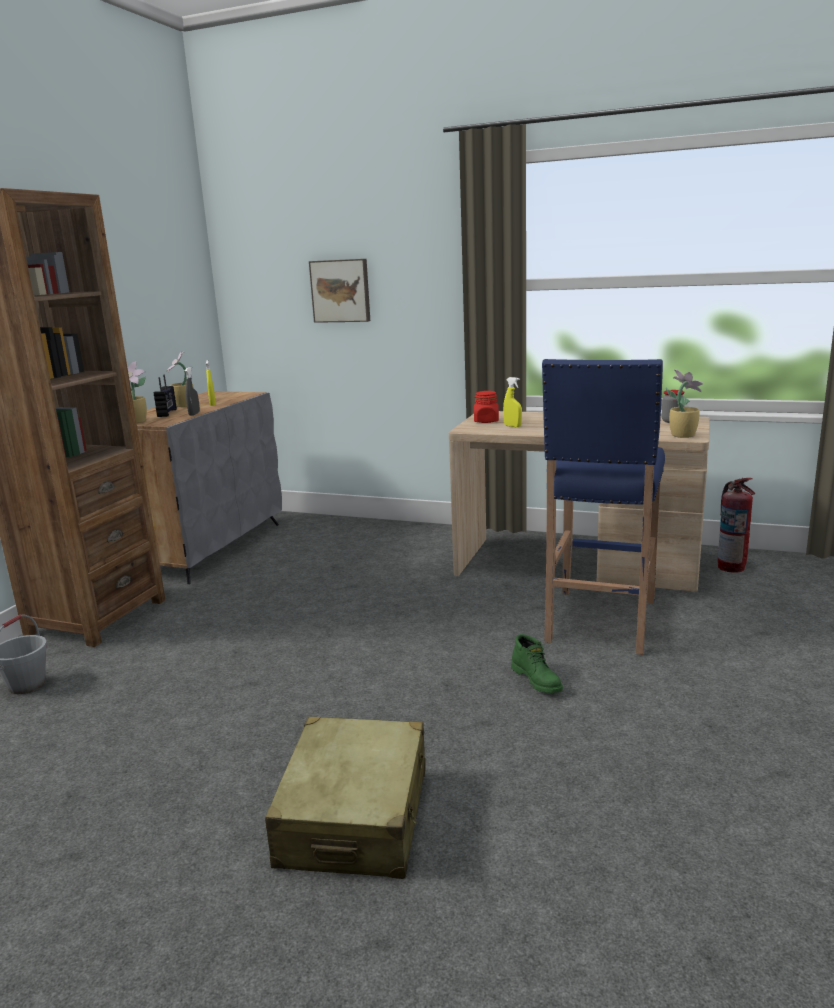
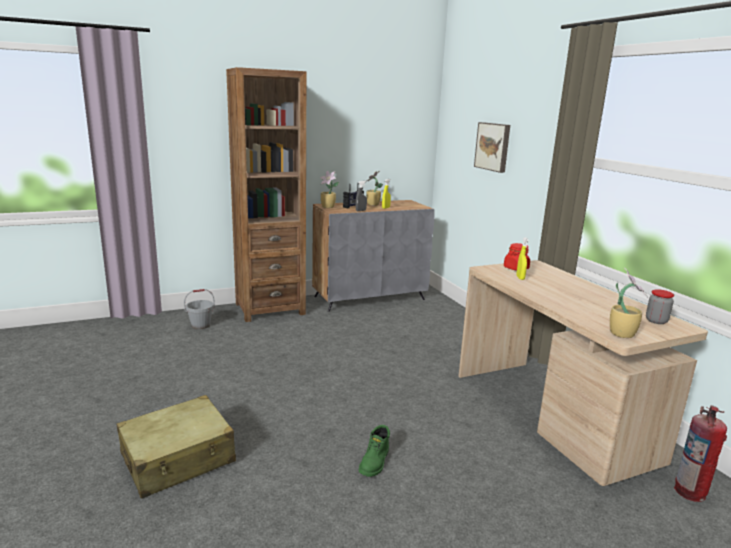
camera: 45 degrees right, 0 degrees up
(600, 622) = (486, 458): blue stool -> none

